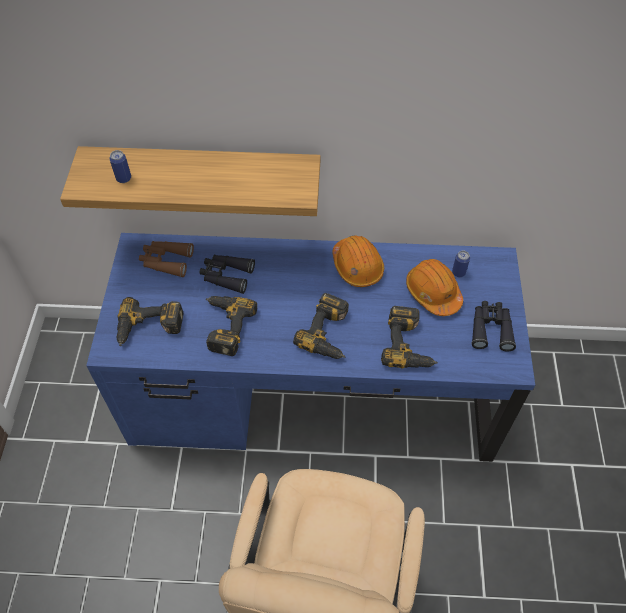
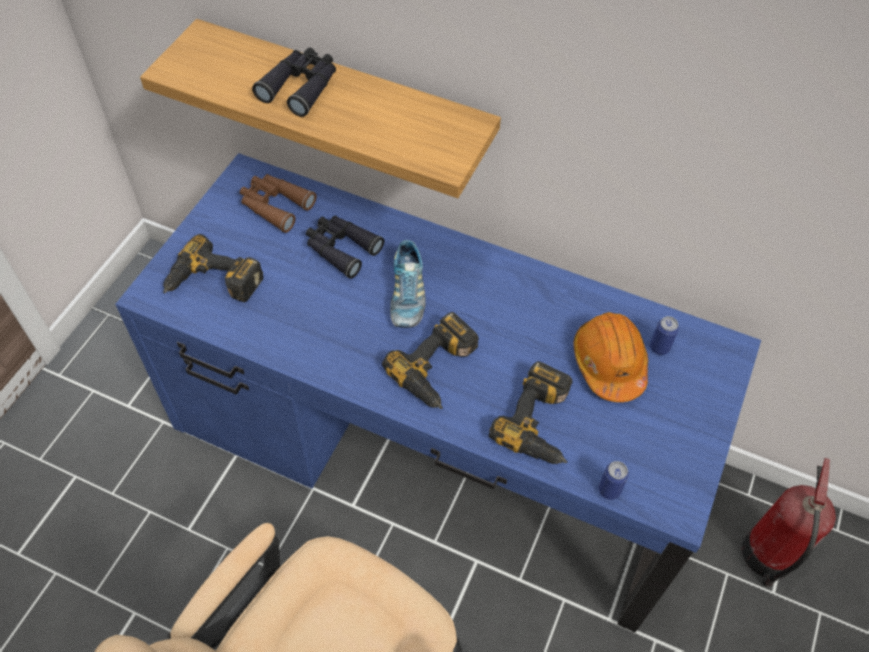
camera: 20 degrees right, 0 degrees up
(123, 178) = (229, 74): can -> can (609, 490)
(224, 326) = (306, 313): power drill -> none
(286, 293) = (407, 296): none -> shoe
(357, 266) = (519, 293): orange hard hat -> none
(491, 328) = (670, 442): black binoculars -> black binoculars (301, 87)
(550, 384) = (768, 557): none -> fire extinguisher

